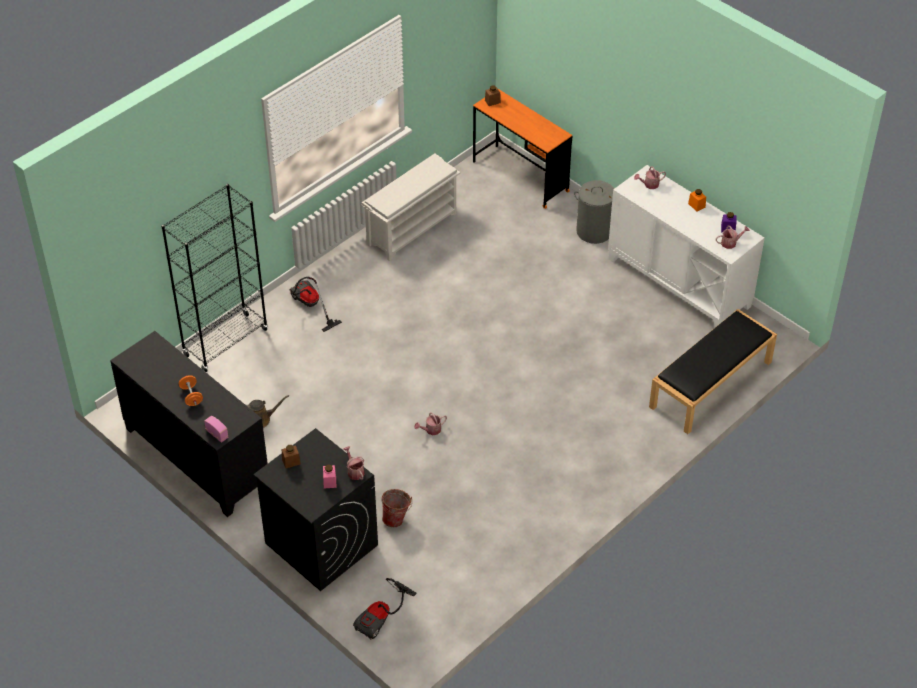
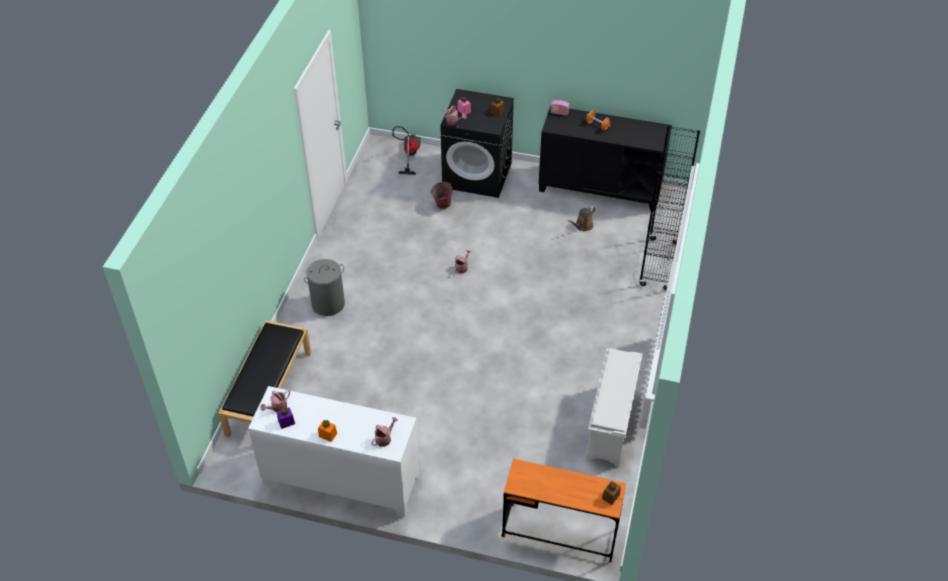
camera: 150 degrees right, 0 degrees up
(309, 306) = (627, 317): vacuum cleaner -> none
(594, 231) = (449, 500): grey laundry basket -> grey laundry basket (328, 304)

